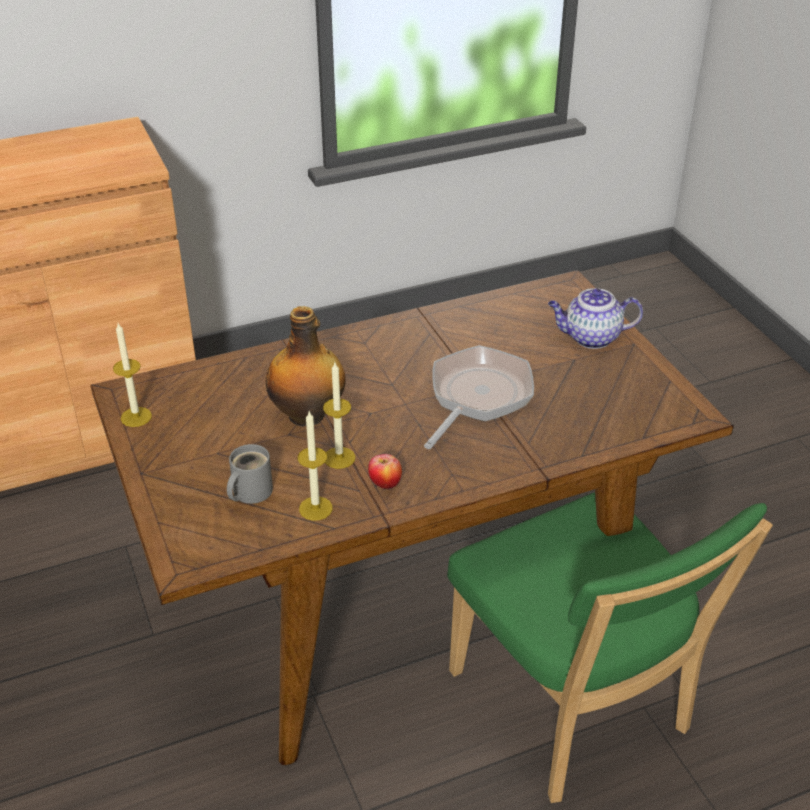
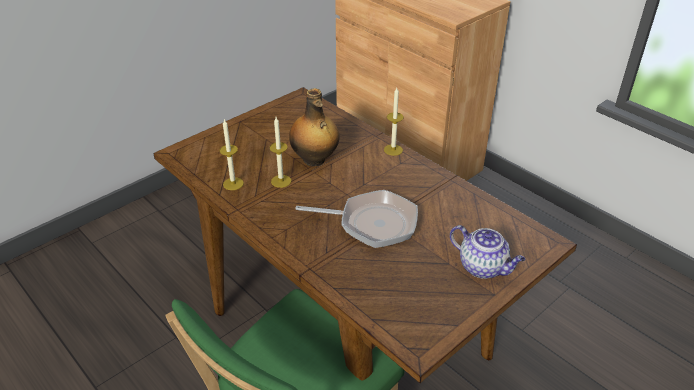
camera: 70 degrees right, 0 degrees up
(136, 417) = (283, 107): candle -> candle (393, 150)
(249, 492) = (238, 158): grey mug -> none
(385, 485) = (264, 204): apple -> none
(590, 338) = (483, 267): teapot -> teapot turned 150 degrees clockwise

